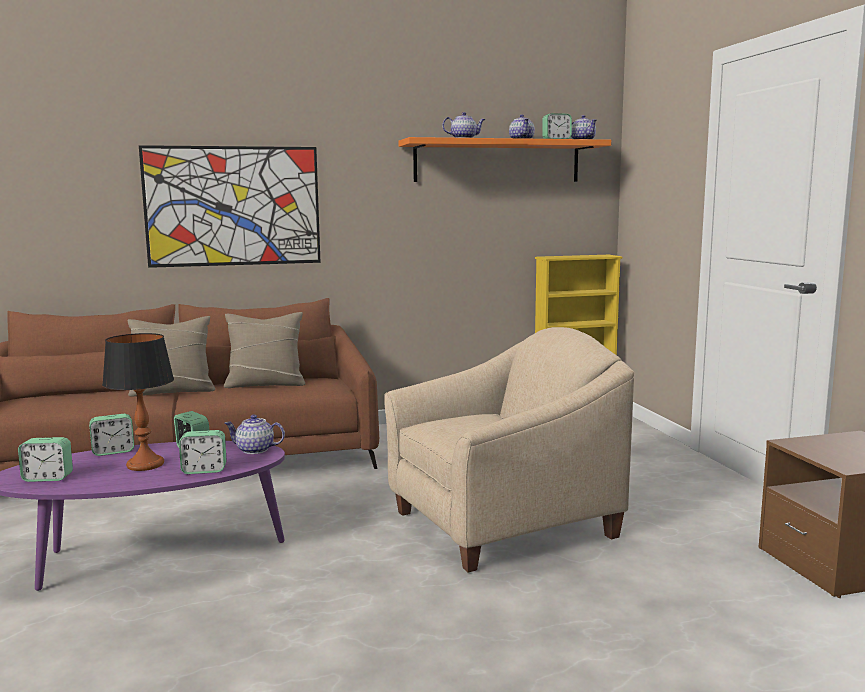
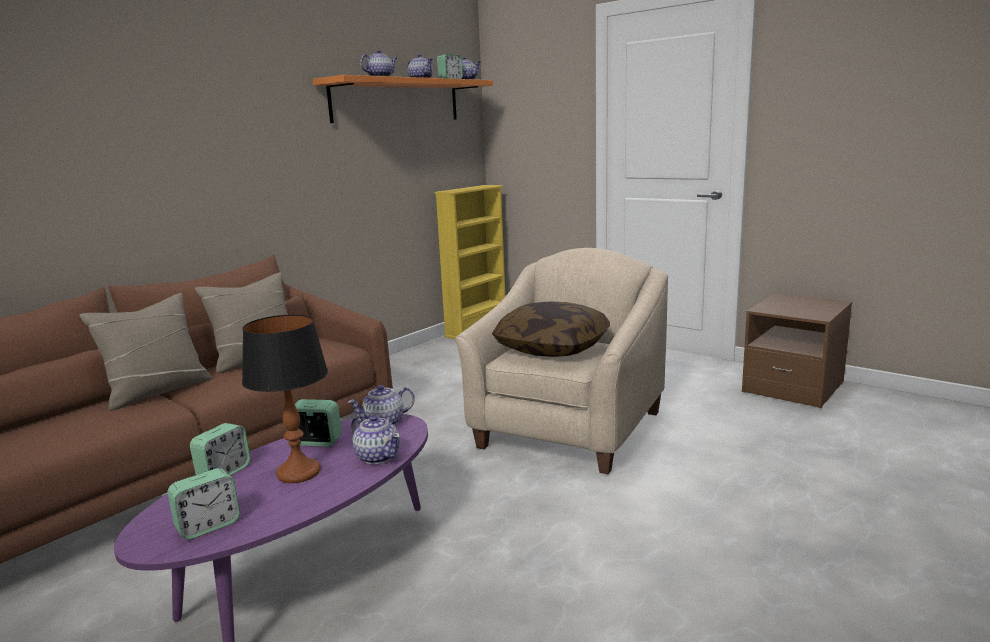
camera: 35 degrees left, 5 degrees up
(204, 470) = (378, 456): alarm clock -> teapot
(233, 206) = (148, 158): picture -> none
(471, 425) = (552, 347): none -> pillow

